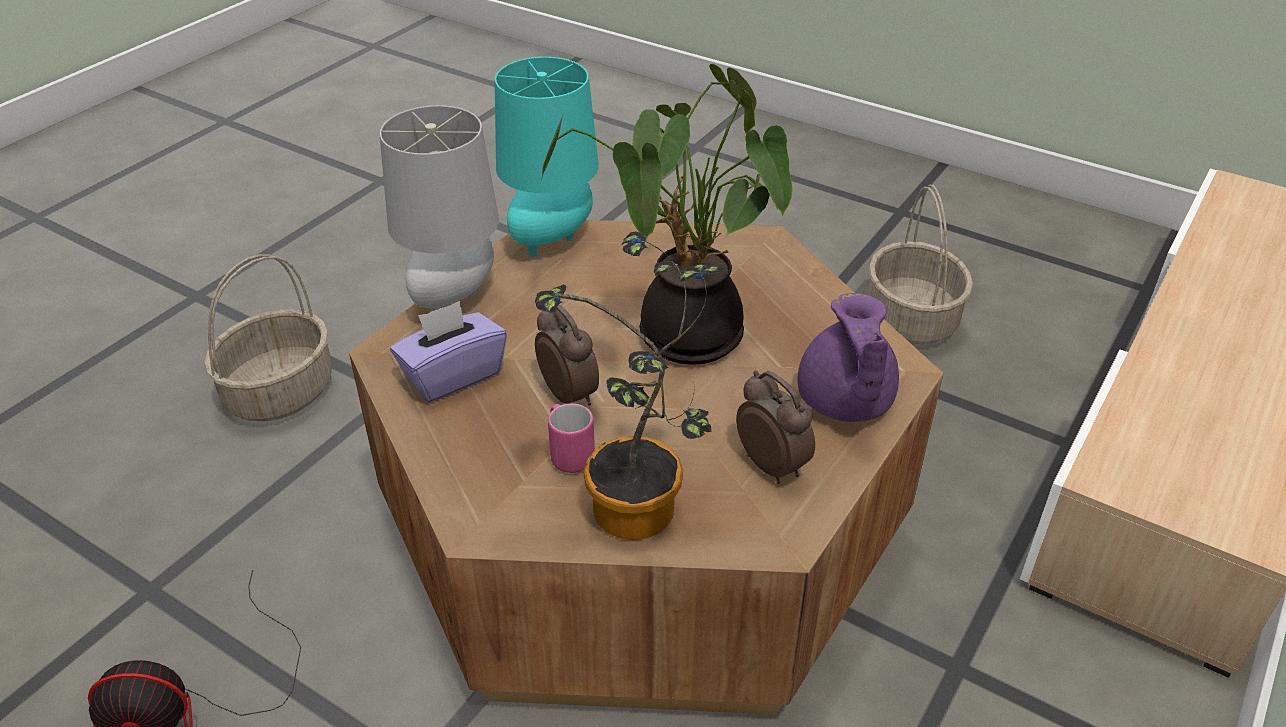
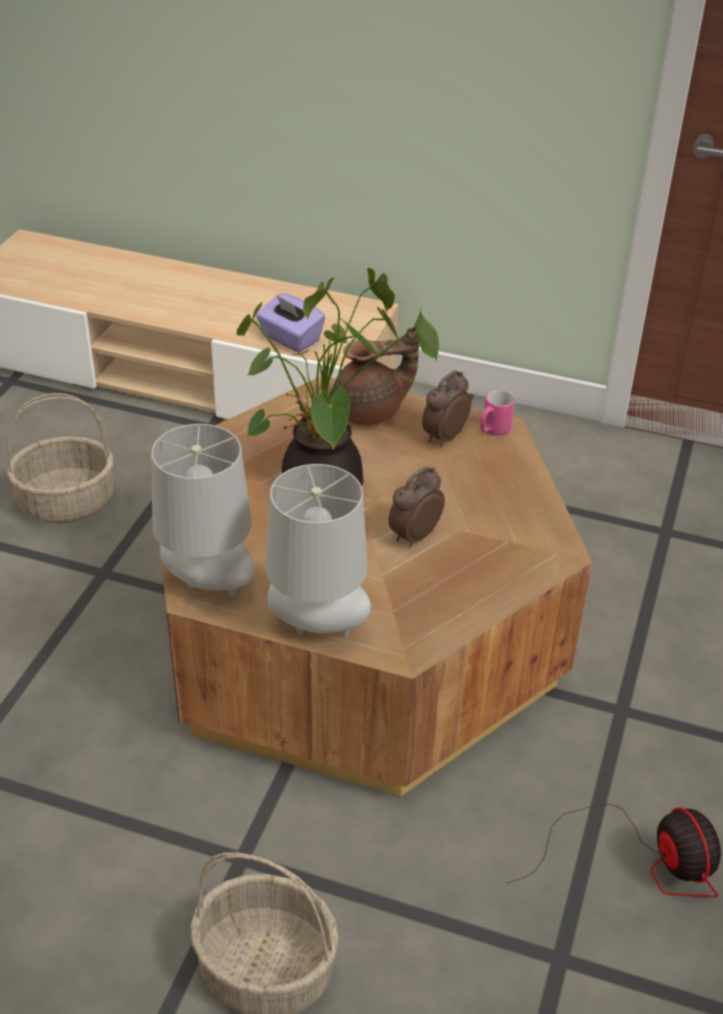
camera: 105 degrees left, 0 degrees up
(452, 375) = (417, 604): purple tissue box -> purple tissue box (290, 339)
(552, 241) = (206, 586): turquoise table lamp -> grey table lamp
(568, 454) = (475, 525): pink mug -> pink mug (493, 430)
(639, 519) = (517, 484): potted plant -> none
(844, 403) = (370, 412): purple teapot -> brown teapot

